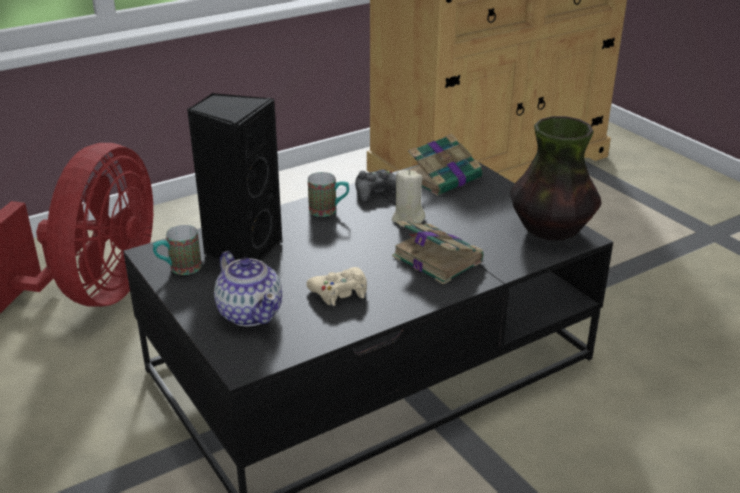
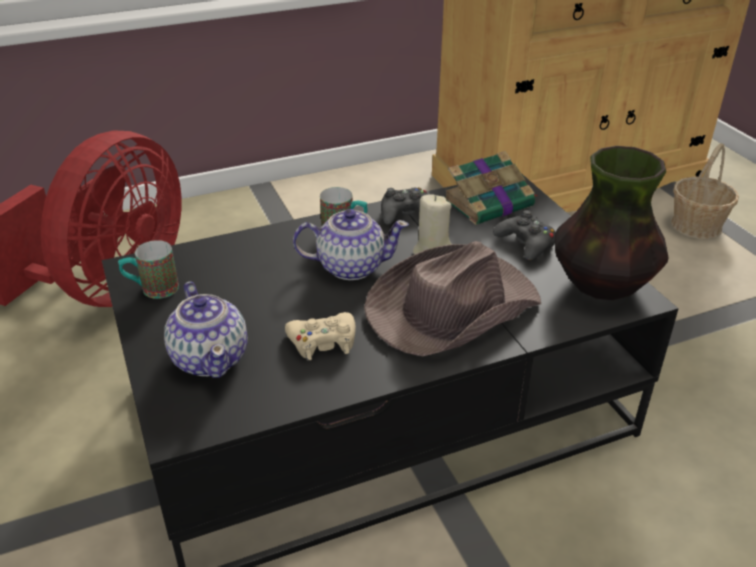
camera: 10 degrees right, 5 degrees up
(242, 250) = (230, 273): black speaker -> none
(343, 236) = (350, 266): none -> teapot
(435, 258) = (451, 308): book -> brown hat
(482, 206) = (526, 243): none -> black game controller
(607, 193) = (696, 225): none -> basket

